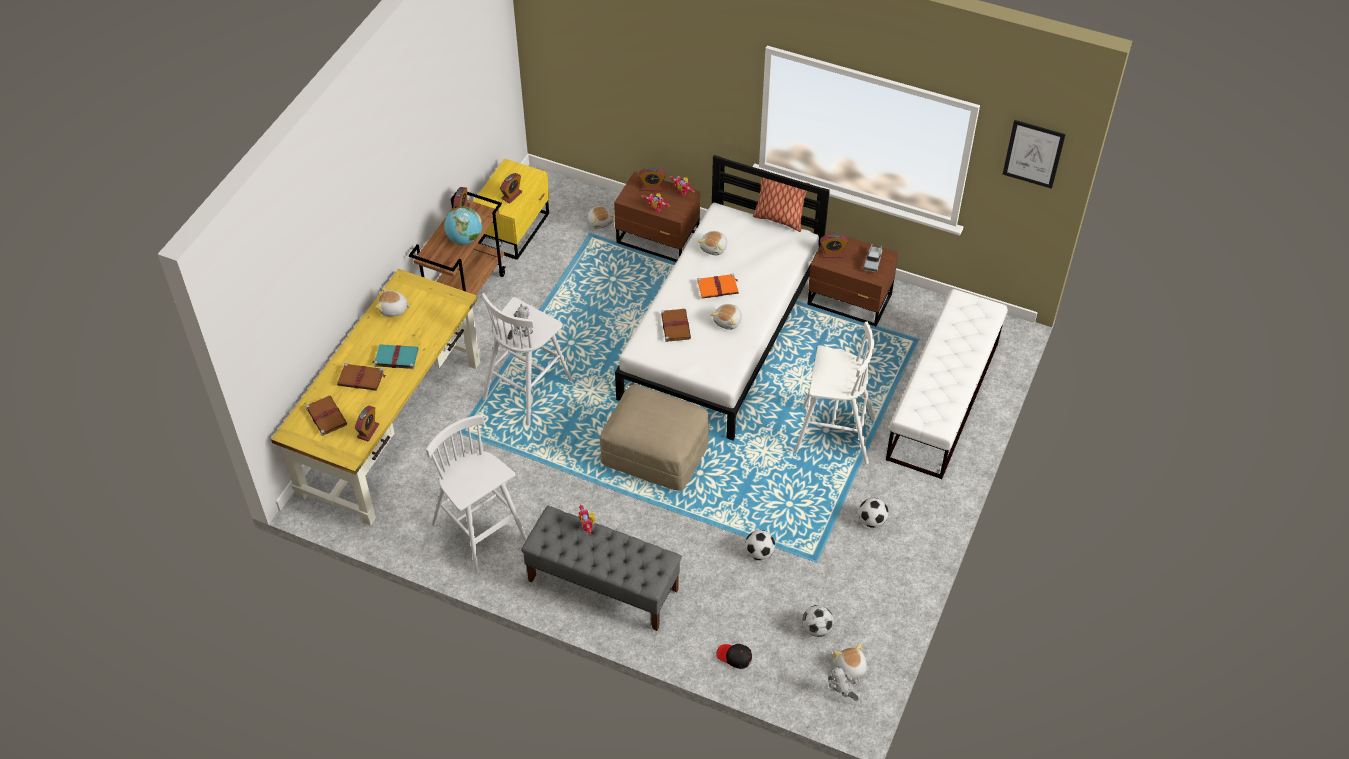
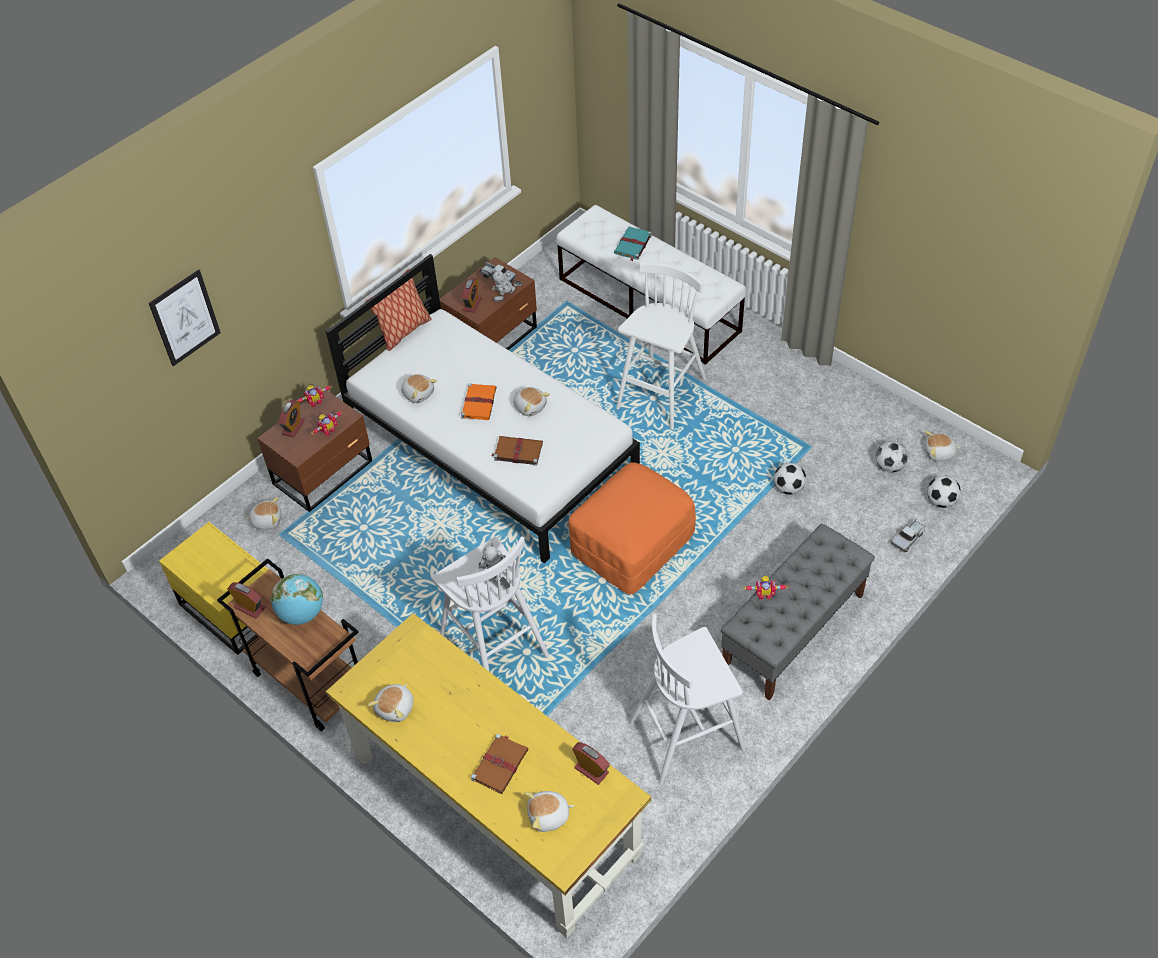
camera: 70 degrees left, 0 degrees up
(326, 416) = (549, 816): brown book -> plush toy
(395, 357) = (480, 719): turquoise book -> turquoise book (632, 245)
(511, 195) = (229, 565): alarm clock -> none
(656, 453) = (632, 544): beige ottoman -> orange ottoman
(734, 657) = (908, 538): black cap -> toy truck
(840, 695) = (967, 468): toy robot -> toy robot (507, 299)
(872, 521) = (774, 393): football -> football (941, 501)
(1033, 154) = (544, 52): picture -> picture (185, 318)

